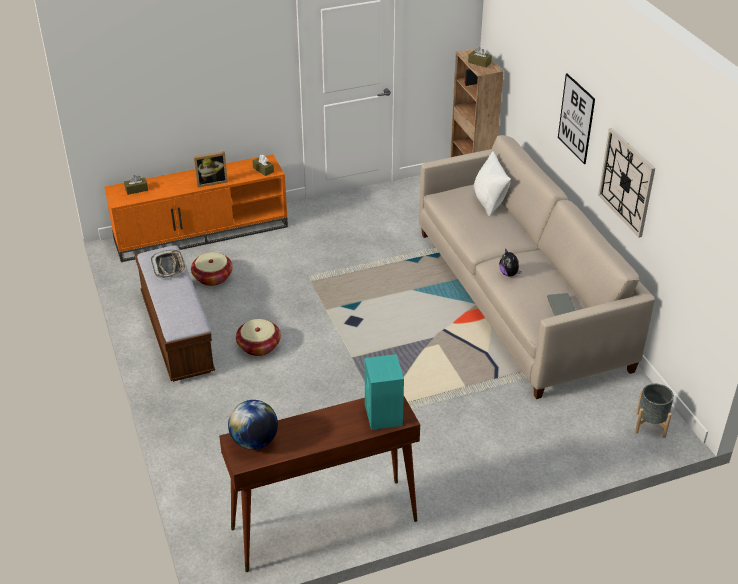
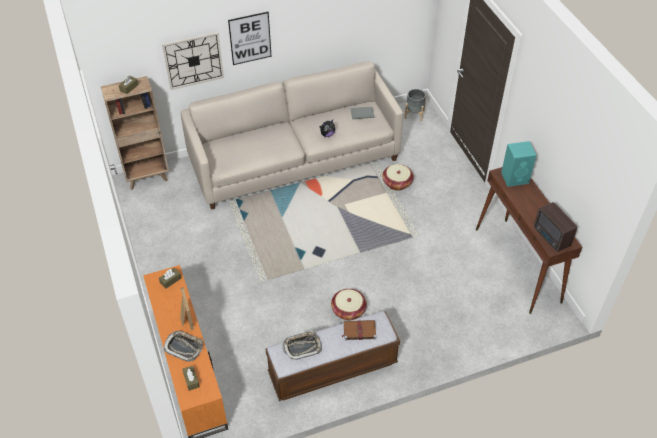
camera: 90 degrees left, 10 degrees up
(176, 183) = (184, 347): none -> tray
(182, 307) = (359, 331): none -> brown book
(212, 277) = (257, 350): basket -> basket (397, 183)
(254, 441) = (551, 238): globe -> radio
(489, 202) = (235, 139): white pillow -> none
(626, 182) = (319, 31): wall clock -> wall clock (193, 60)

